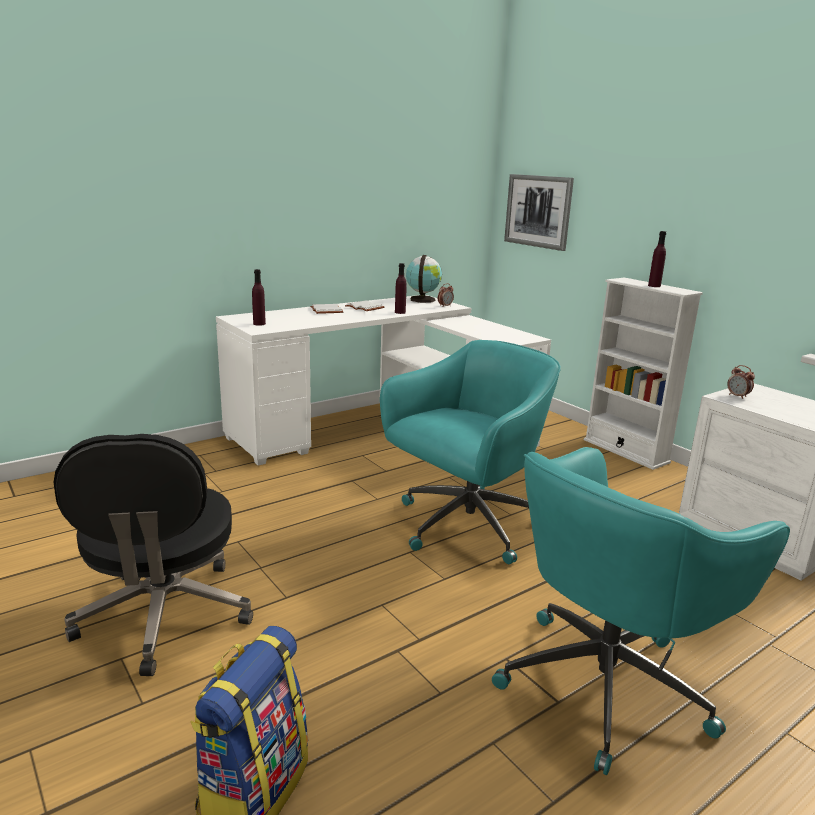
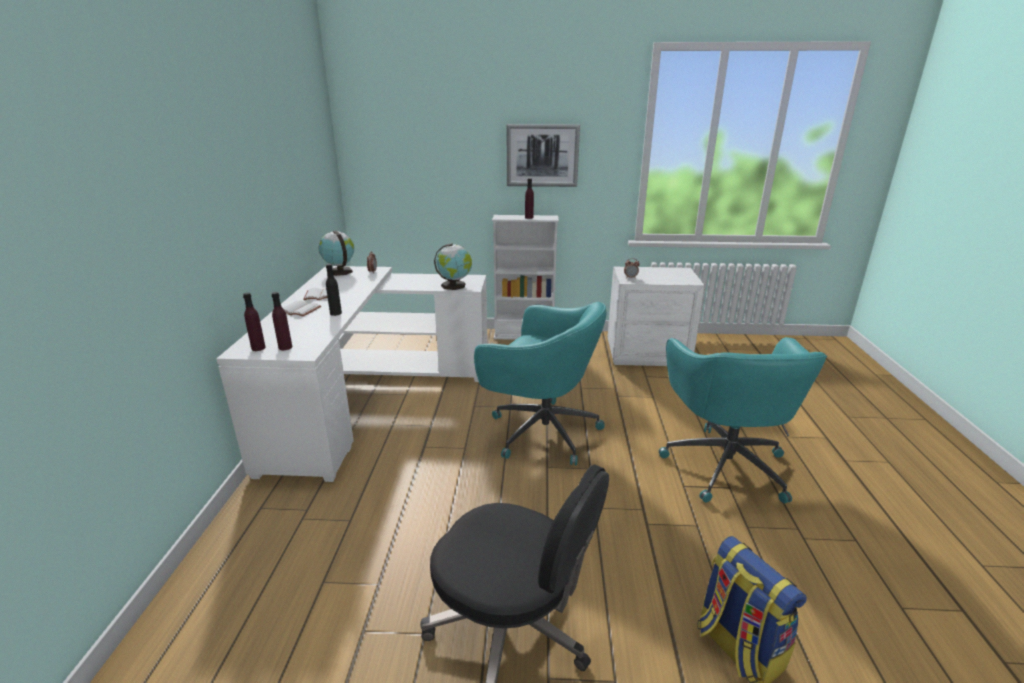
camera: 50 degrees left, 5 degrees up
(341, 319) = (336, 313): none -> black bottle
(400, 312) = (359, 289): purple bottle -> purple bottle (258, 348)
(465, 526) = (541, 431): turquoise office chair -> turquoise office chair turned 120 degrees clockwise
(495, 337) = (455, 285): none -> globe
(538, 211) = (394, 172): picture -> picture (542, 155)

